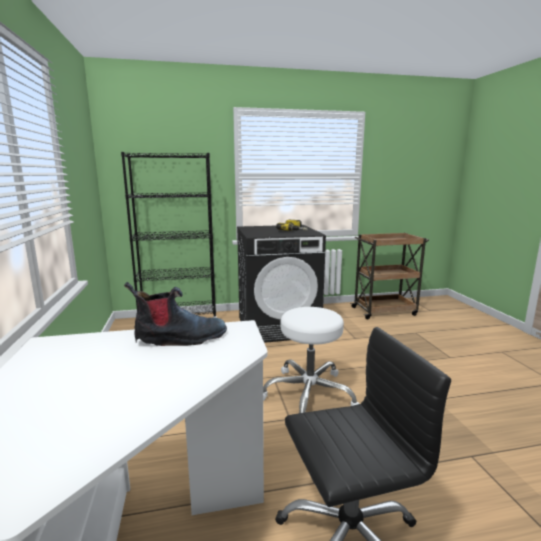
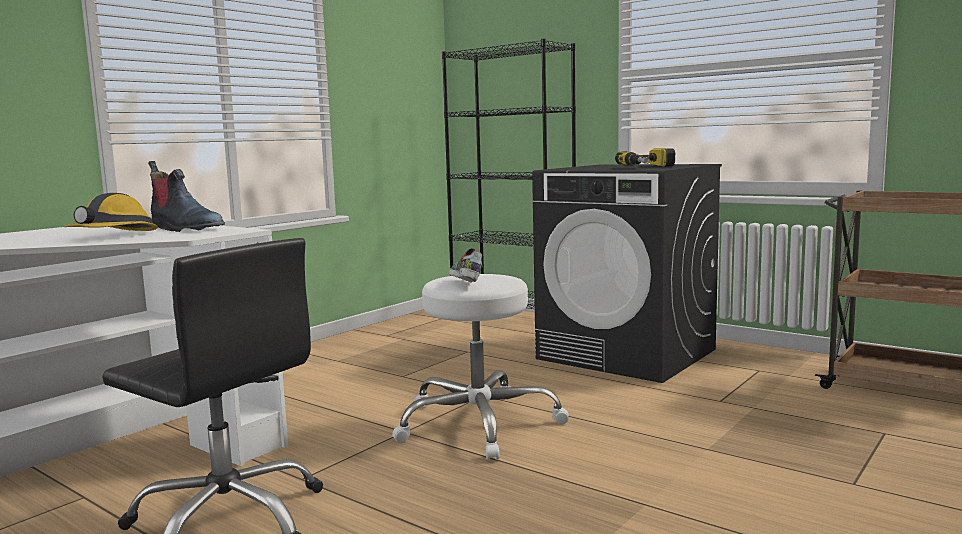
camera: 50 degrees right, 5 degrees down
(165, 370) = (113, 236): none -> hard hat
(316, 320) = (464, 284): none -> shoe

